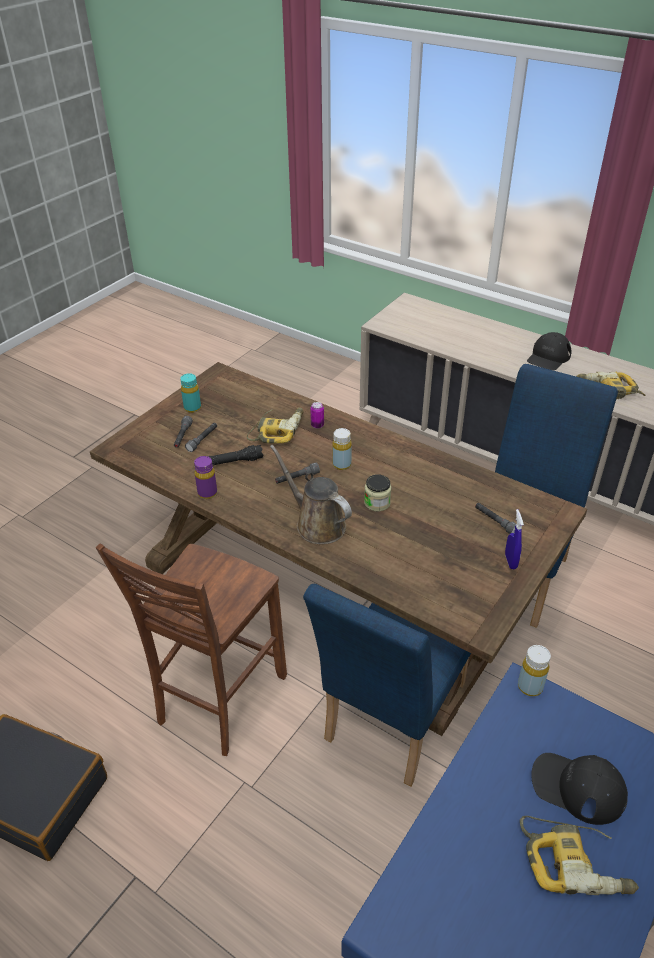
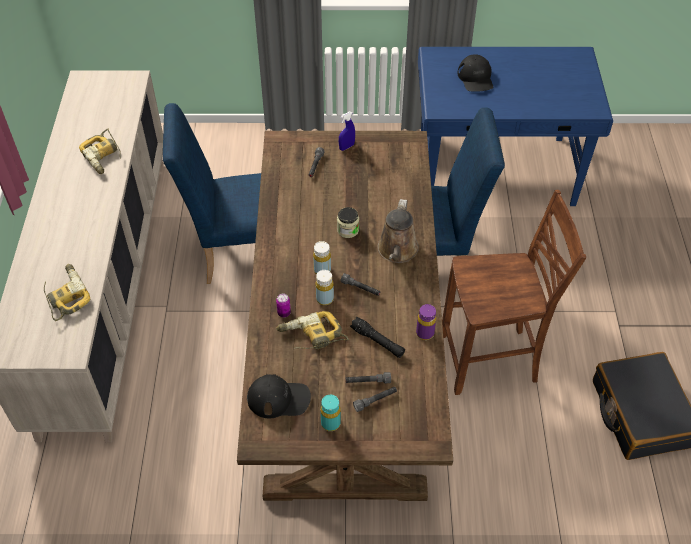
camera: 125 degrees left, 10 degrees up
(530, 686) = (436, 108): yellow bottle -> yellow bottle (324, 299)
(548, 357) = (67, 205): black cap -> black cap (279, 399)
(575, 862) = (510, 70): power drill -> power drill (65, 295)

